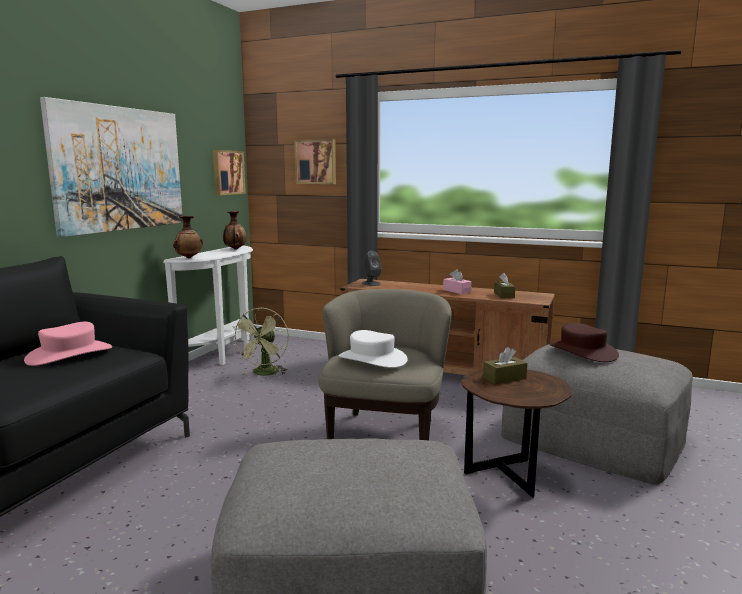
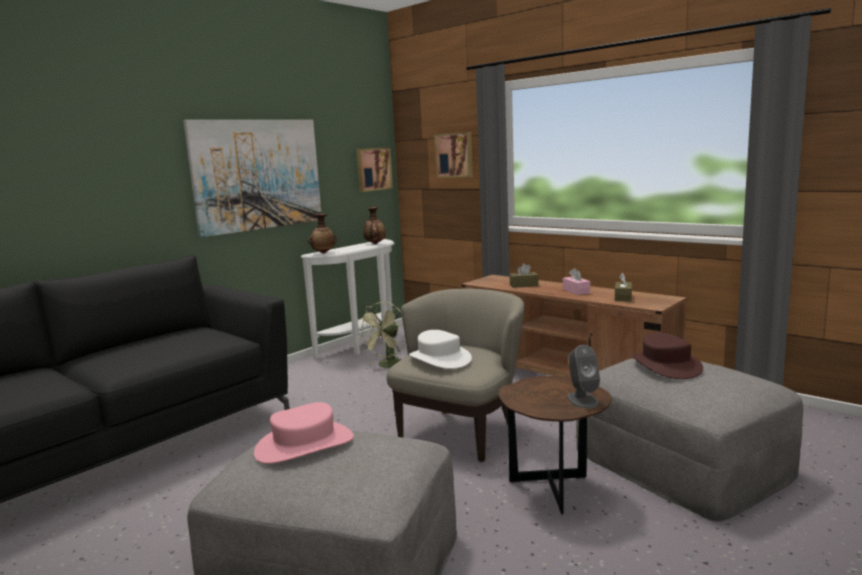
camera: 20 degrees right, 0 degrees up
(69, 354) = (184, 338): pink hat -> pink hat (304, 445)
(371, 283) = (495, 280): grey speaker -> grey speaker (582, 400)
(504, 378) = (548, 387): brown tissue box -> brown tissue box (523, 285)

